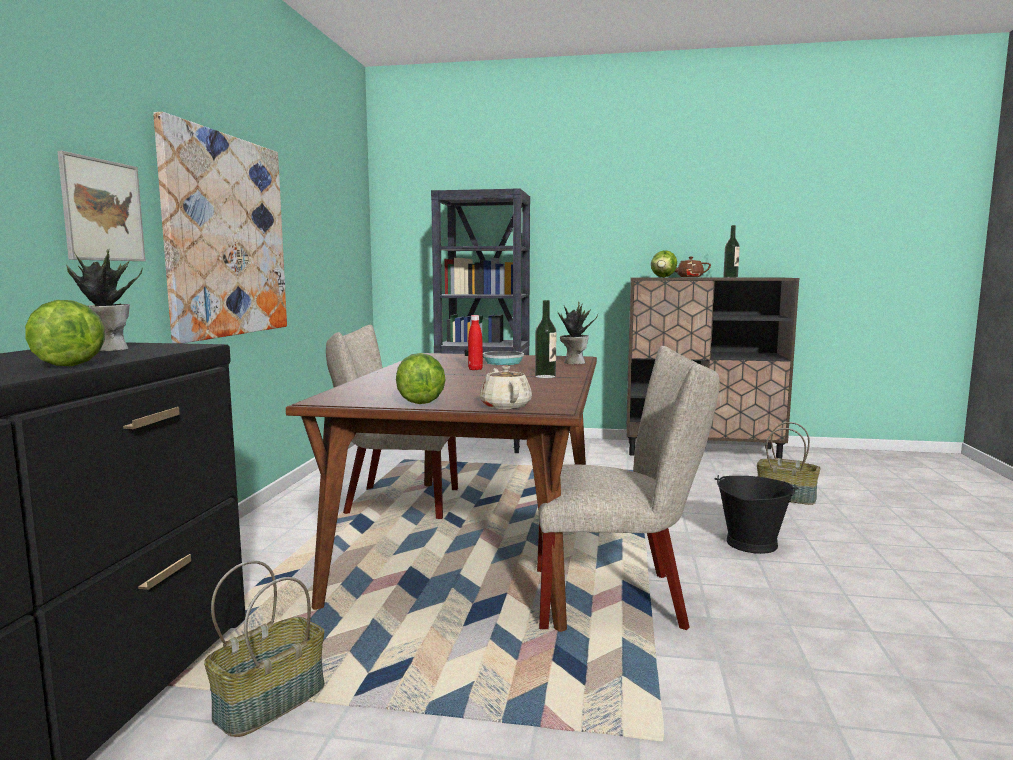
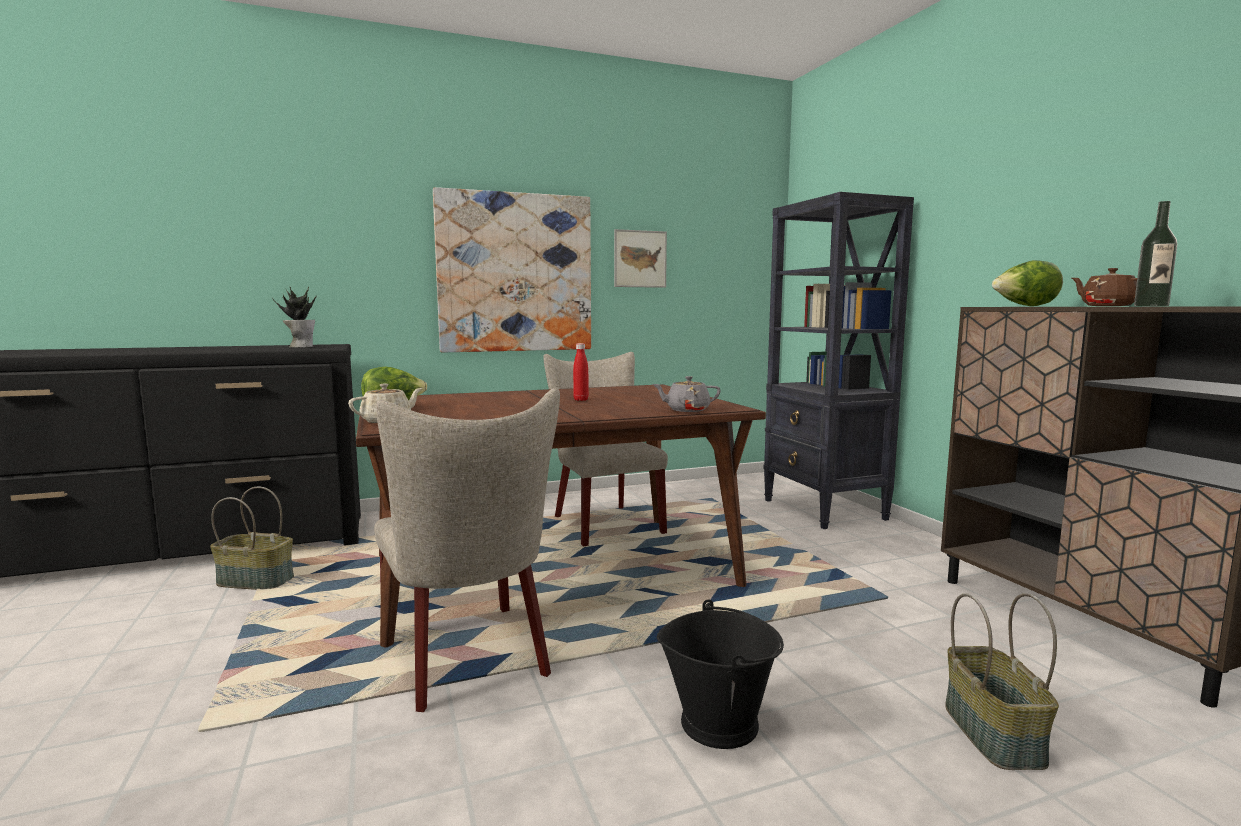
camera: 60 degrees right, 0 degrees up
(66, 363) = (226, 349): lettuce -> none
(102, 210) = (378, 261): picture -> picture (640, 259)
(499, 362) = (641, 399): frying pan -> none
(545, 376) = (567, 413): bottle -> none
(573, 362) = (687, 410): potted plant -> grey teapot

